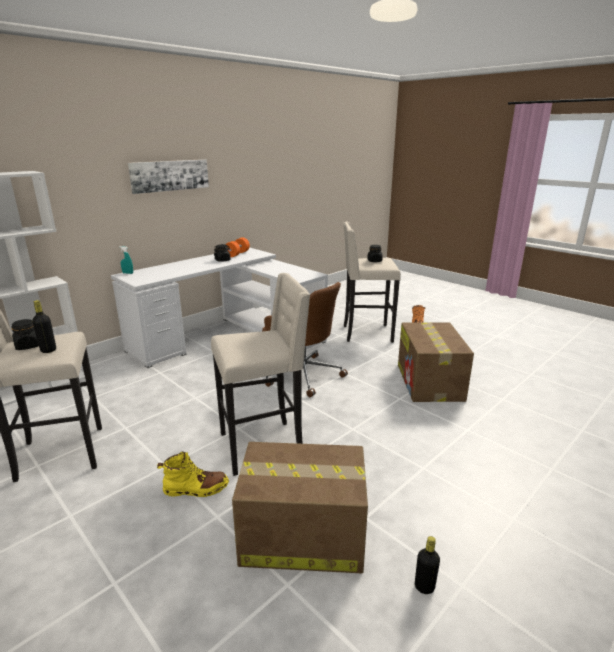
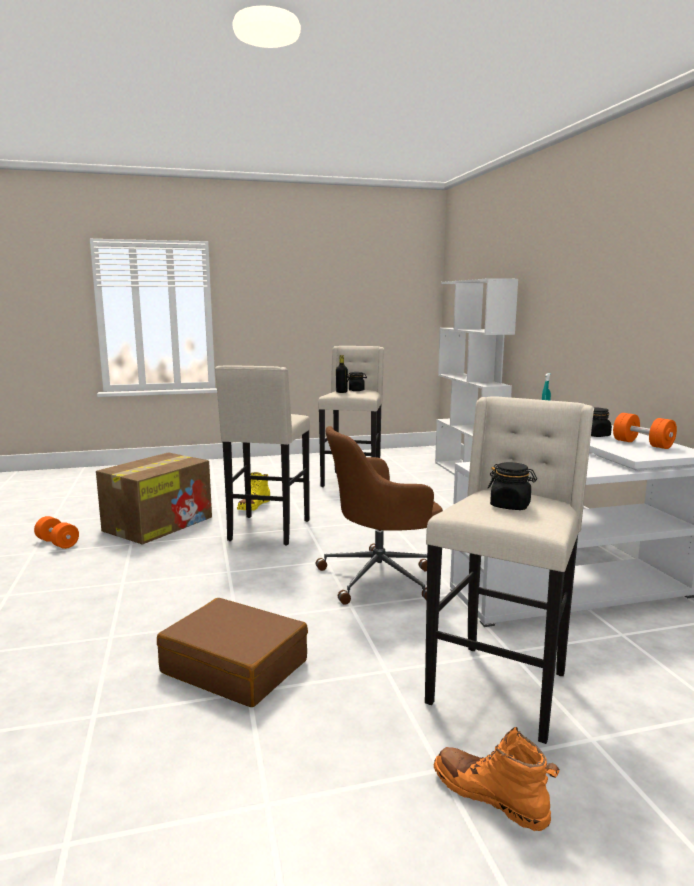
camera: 120 degrees right, 10 degrees down
(170, 175) = (623, 290): picture -> none
(424, 587) = (57, 543): black bottle -> orange dumbbell
(430, 383) = (235, 666): cardboard box -> brown suitcase

